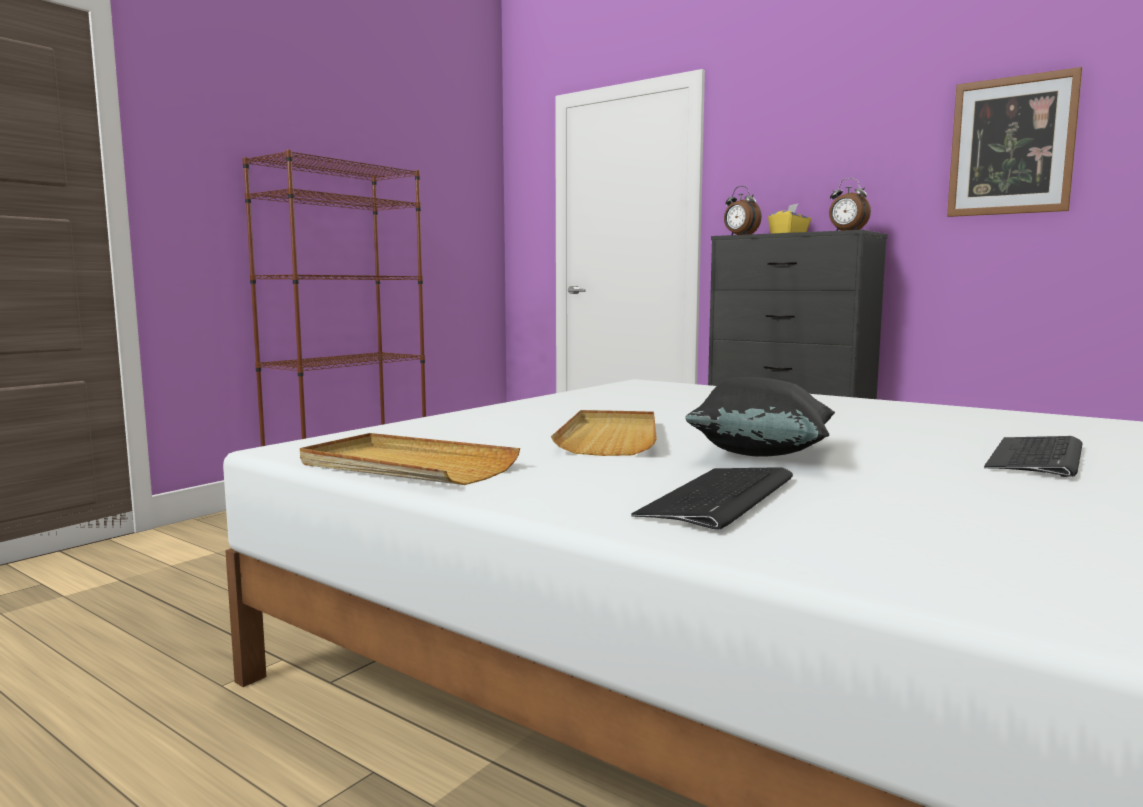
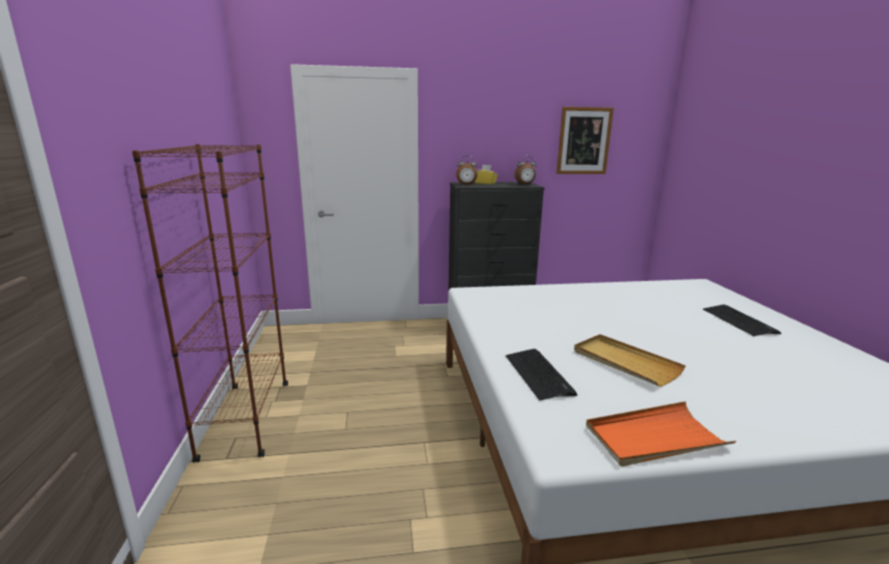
camera: 45 degrees left, 10 degrees up
(406, 466) = (654, 438): beige tray -> orange tray
(720, 498) = (779, 398): keyboard -> keyboard (538, 374)
(762, 454) = (694, 353): black pillow -> none

